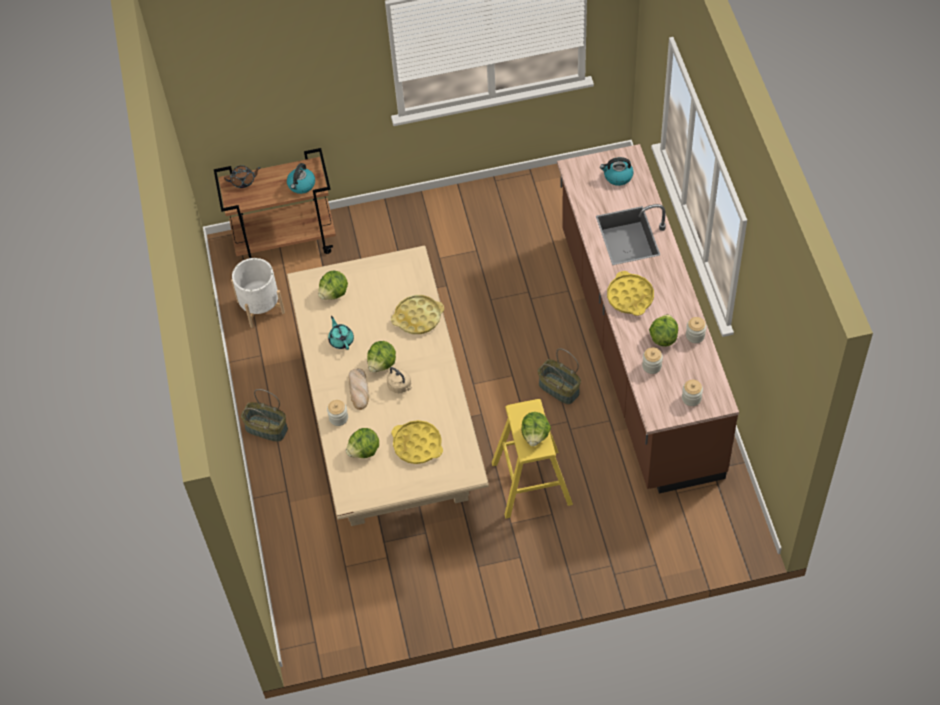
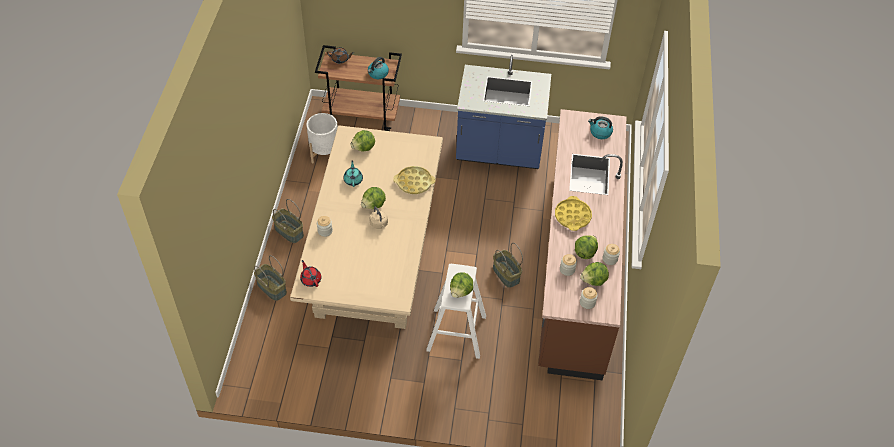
camera: 15 degrees right, 5 degrees down
(279, 509) = (271, 288): none -> basket
(351, 485) = (311, 279): none -> red teapot
(359, 390) = (349, 217): bread -> none
(364, 451) = (332, 259): lettuce -> lettuce (594, 281)
(417, 445) = (371, 268): yellow tray -> none
(481, 230) = (499, 151): none -> blue counter
(532, 483) = (456, 333): yellow stool -> white stool

